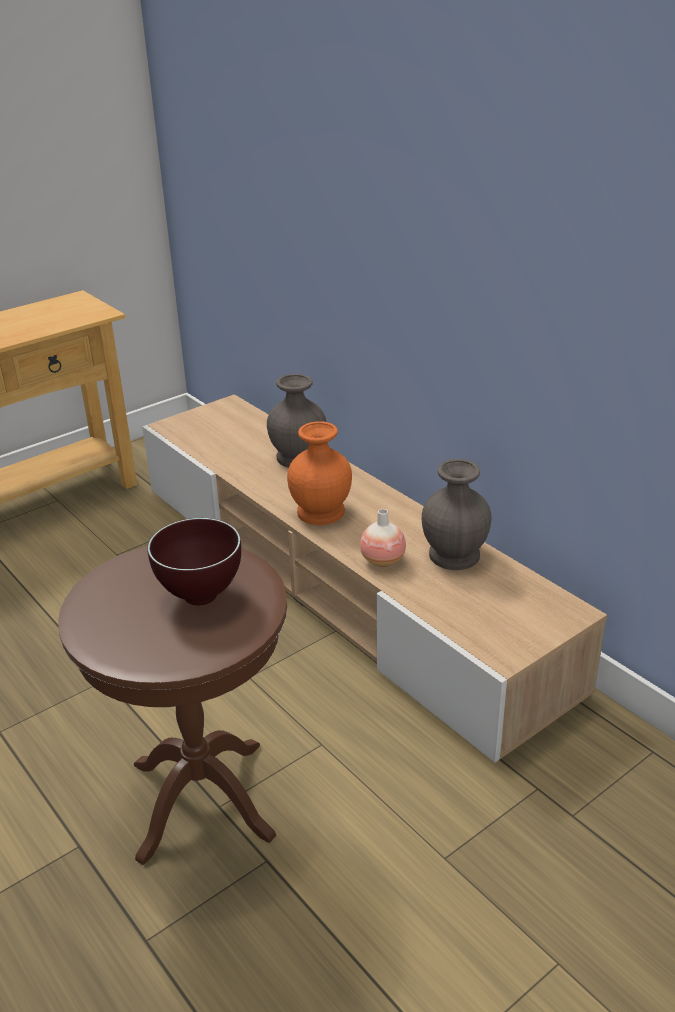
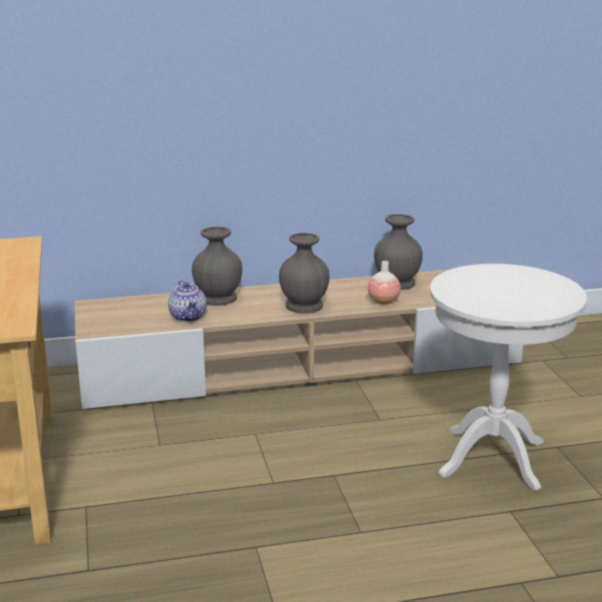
camera: 65 degrees left, 10 degrees down
(201, 799) = (492, 458): brown side table -> white side table
(202, 595) = (505, 281): brown bowl -> none
(237, 458) = (188, 317): none -> teapot
(319, 512) = (304, 306): orange vase -> grey vase

